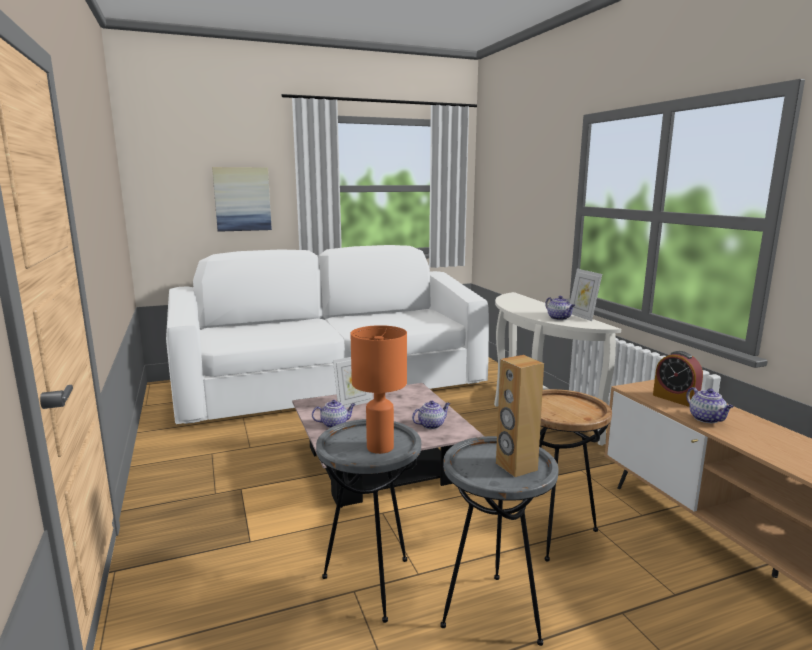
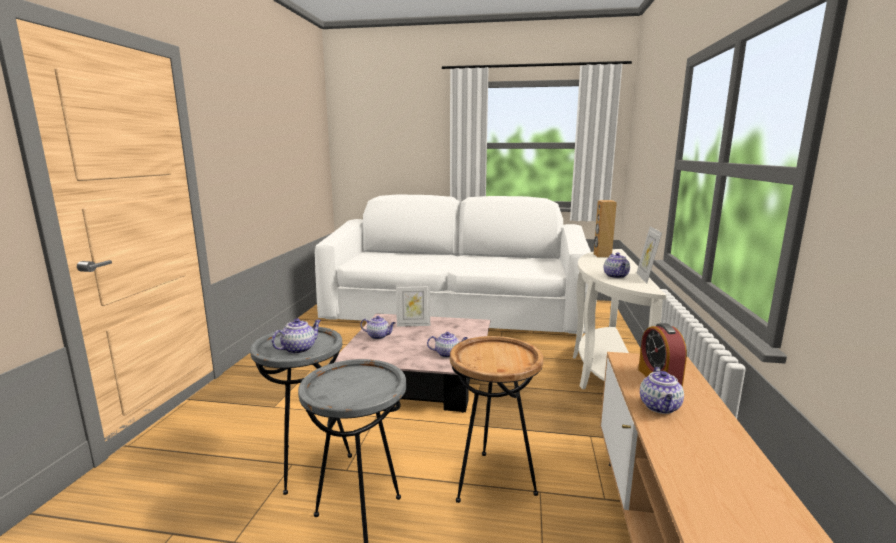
camera: 30 degrees right, 0 degrees up
(242, 199) = (410, 153): picture -> none
(379, 447) = (299, 349): orange table lamp -> teapot
(516, 467) = (361, 390): brown speaker -> brown speaker (602, 255)

